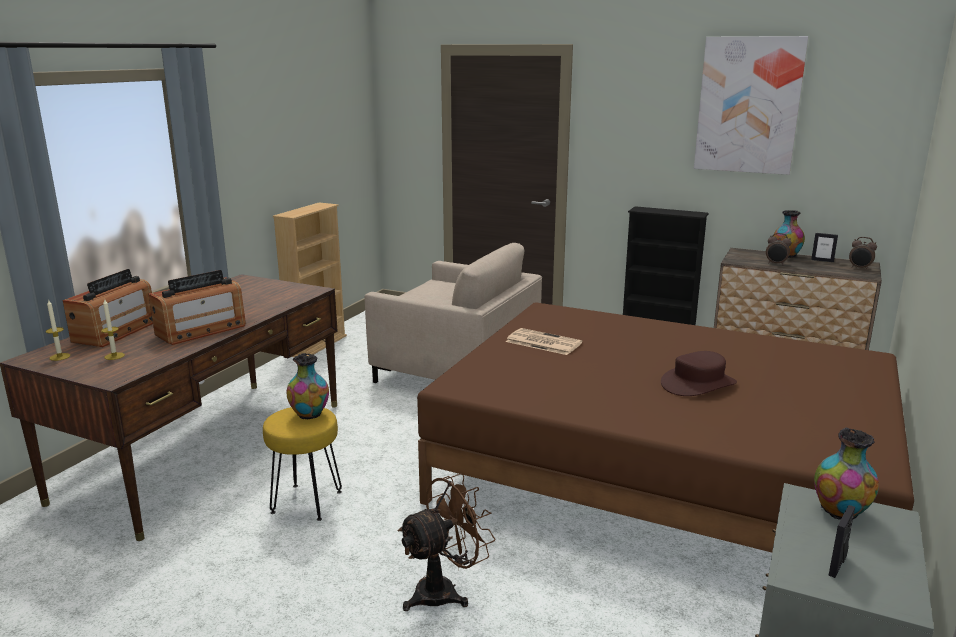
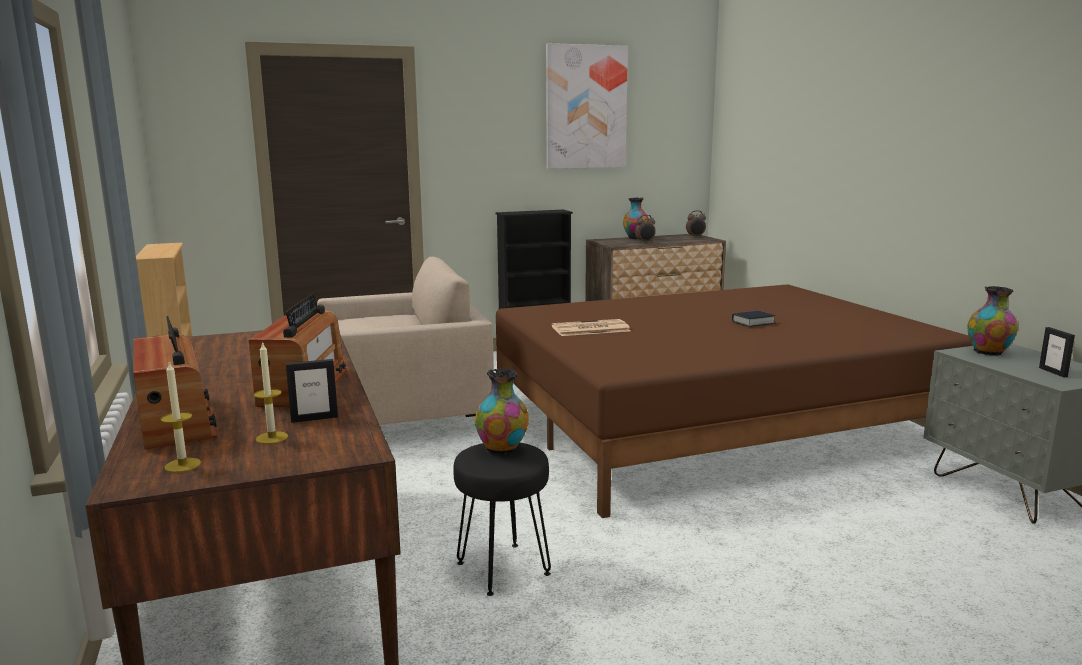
camera: 45 degrees left, 5 degrees down
(307, 502) = (504, 568): yellow stool -> black stool
(444, 590) = (754, 561): brown fan -> none
(698, 384) = (753, 323): brown hat -> book
(822, 260) = (663, 237): picture frame -> picture frame (314, 418)

